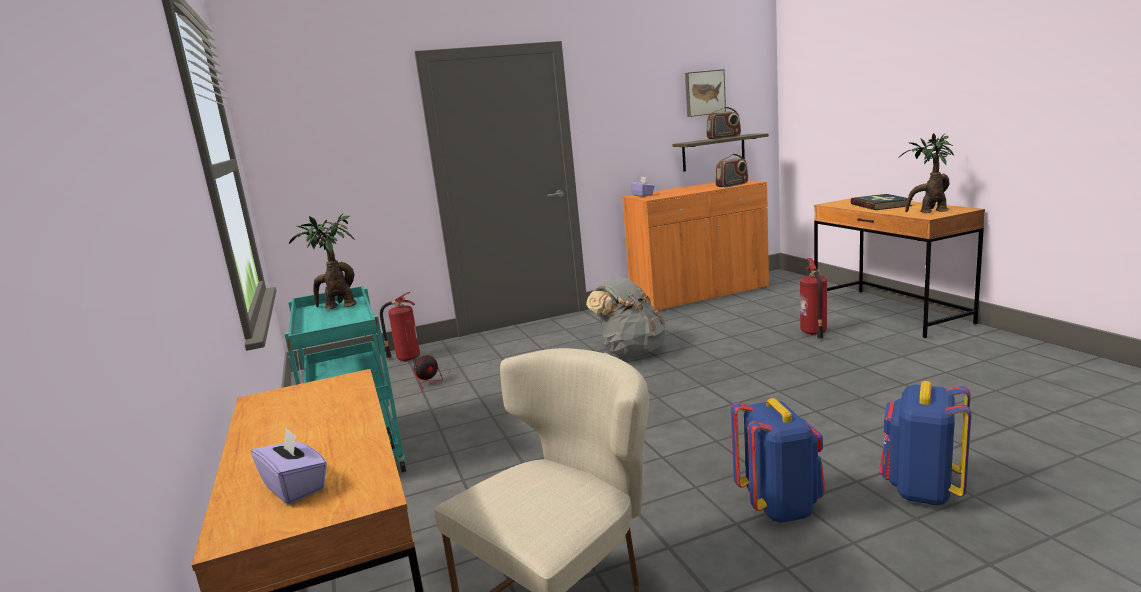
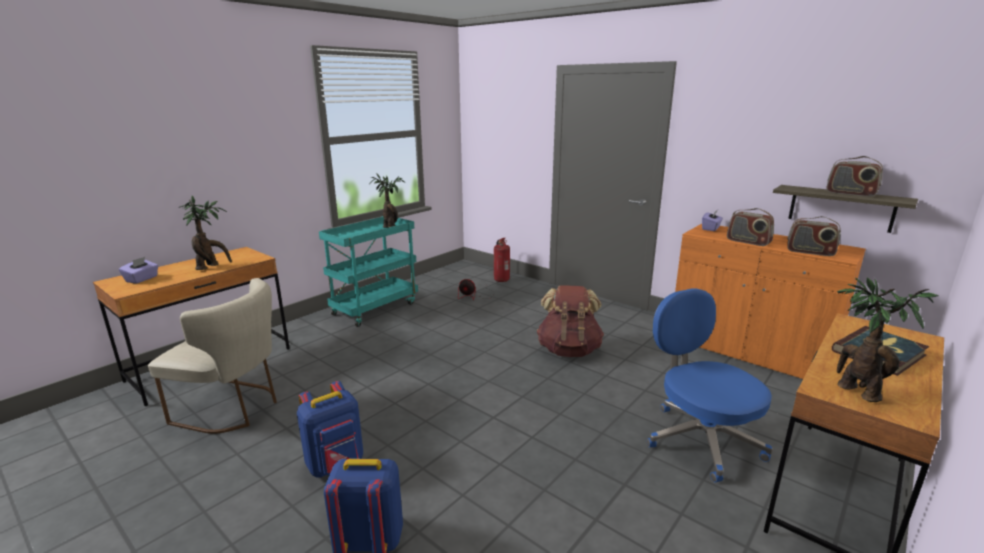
camera: 60 degrees right, 5 degrees up
(329, 418) = (211, 266): none -> potted plant
(630, 351) = (569, 350): grey backpack -> brown backpack
(691, 191) = (748, 242): none -> radio
(704, 93) = (846, 133): picture -> none
(813, 333) = (700, 439): fire extinguisher -> blue office chair

